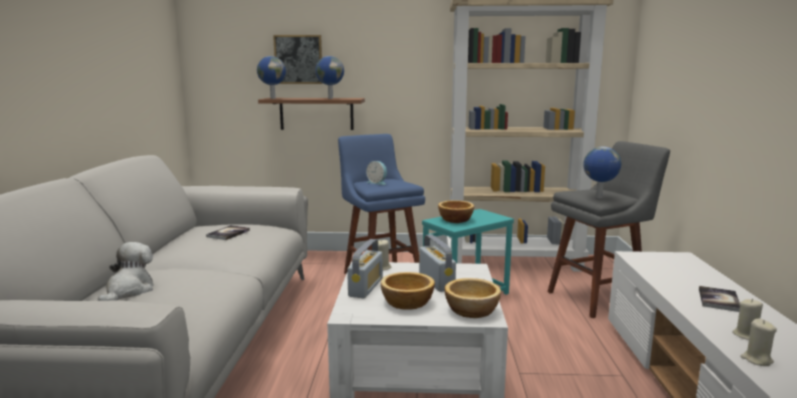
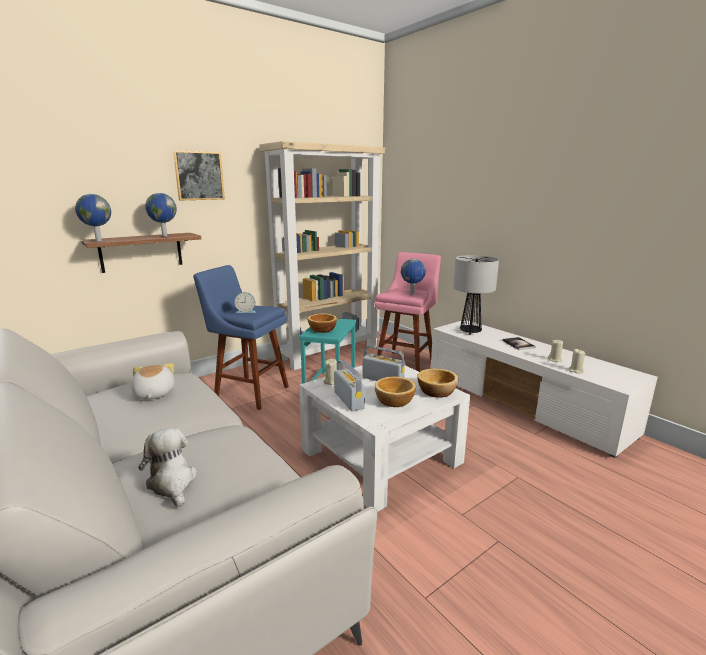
camera: 40 degrees left, 5 degrees up
(228, 233) = (153, 394): book -> plush toy
(298, 59) = (114, 196): picture -> picture (199, 176)
(599, 298) = (406, 362): grey stool -> pink stool
(665, 267) = (470, 332): none -> table lamp

